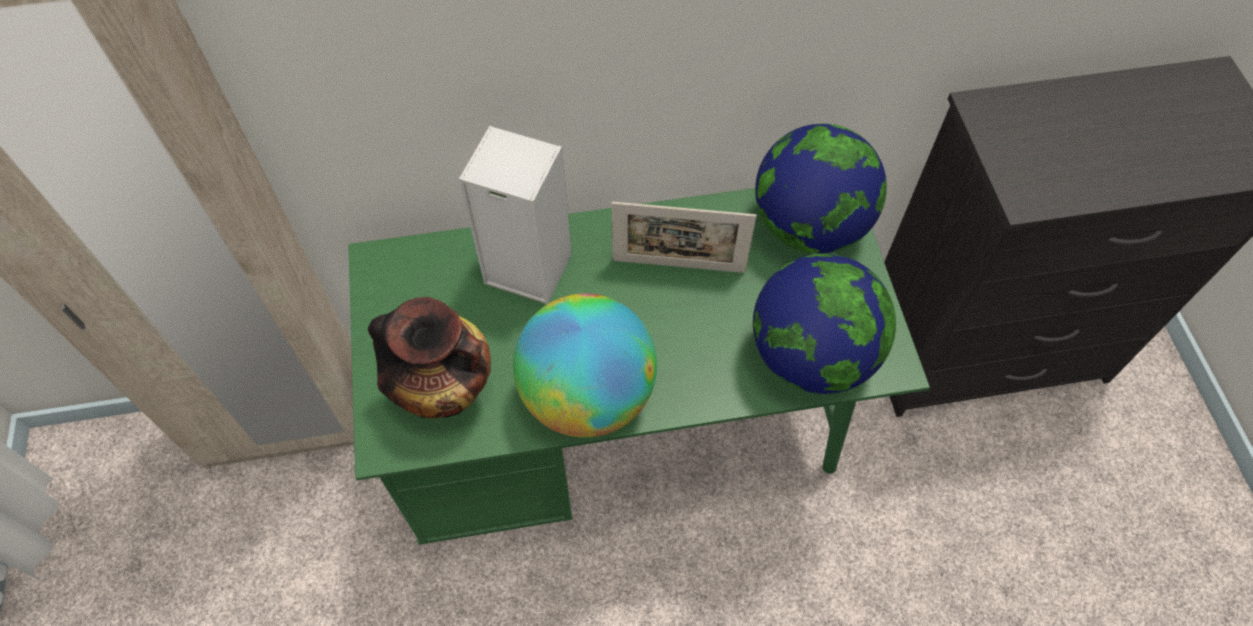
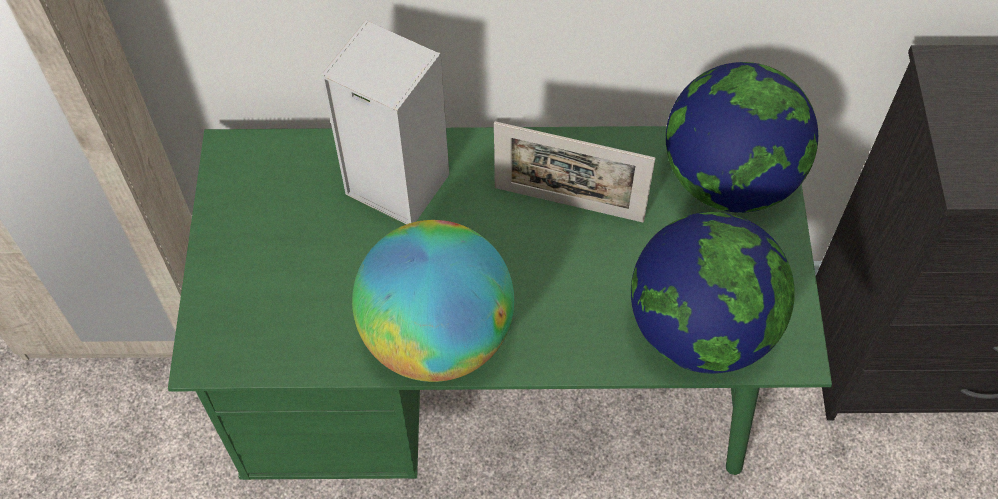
camera: 10 degrees right, 0 degrees up
(446, 395) = (281, 312): vase -> none

